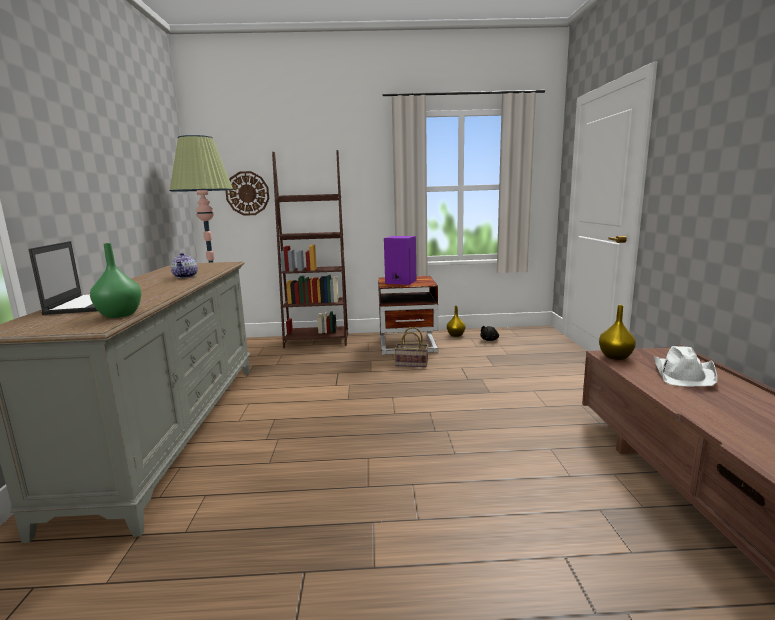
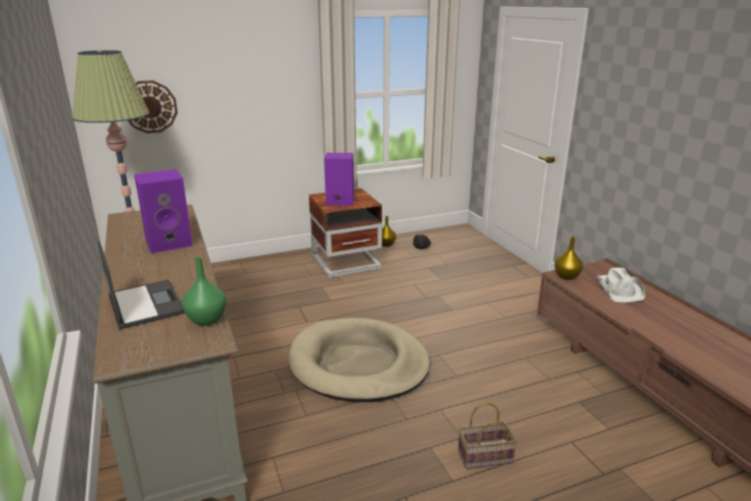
camera: 20 degrees left, 10 degrees up
(186, 276) = (170, 242): teapot -> purple speaker
(317, 341) = (245, 267): brown bookcase -> none
(356, 426) = (358, 364): none -> beige dog bed
(410, 364) = (364, 286): basket -> basket (484, 457)

